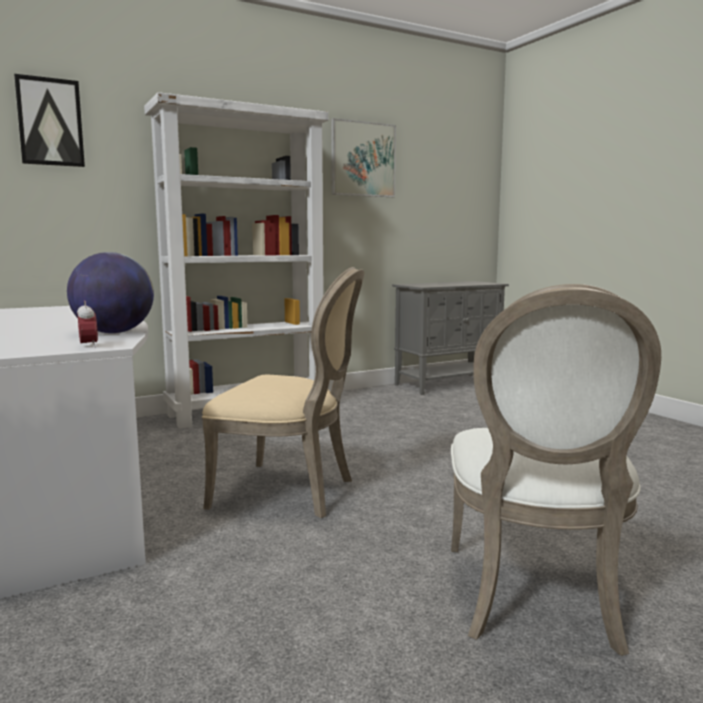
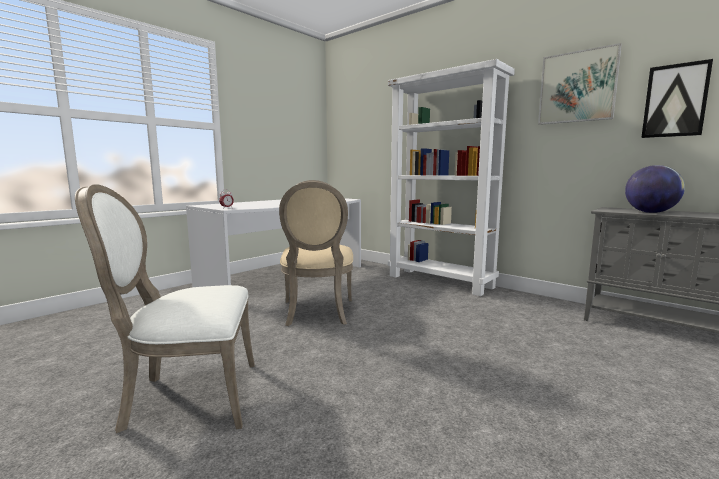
camera: 70 degrees right, 0 degrees up
(50, 122) = (372, 106): picture -> picture (675, 101)
(114, 332) = (266, 206): globe -> globe (650, 212)

